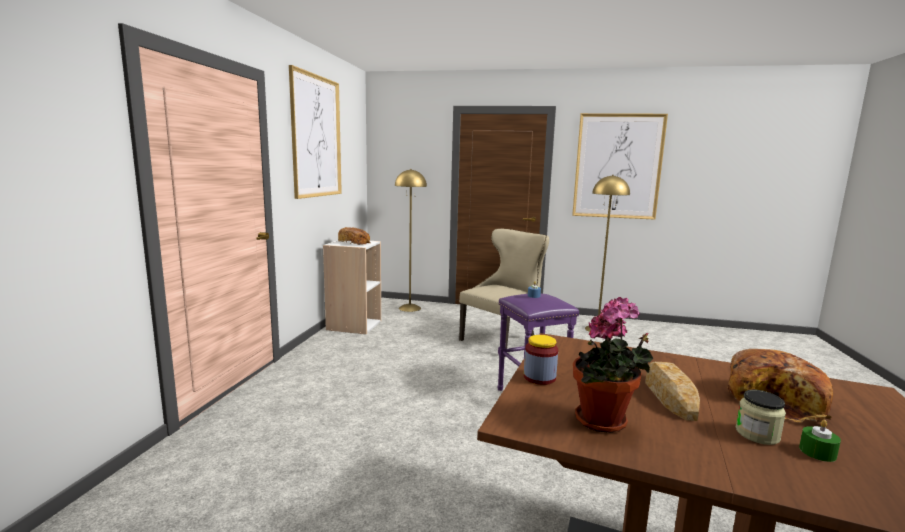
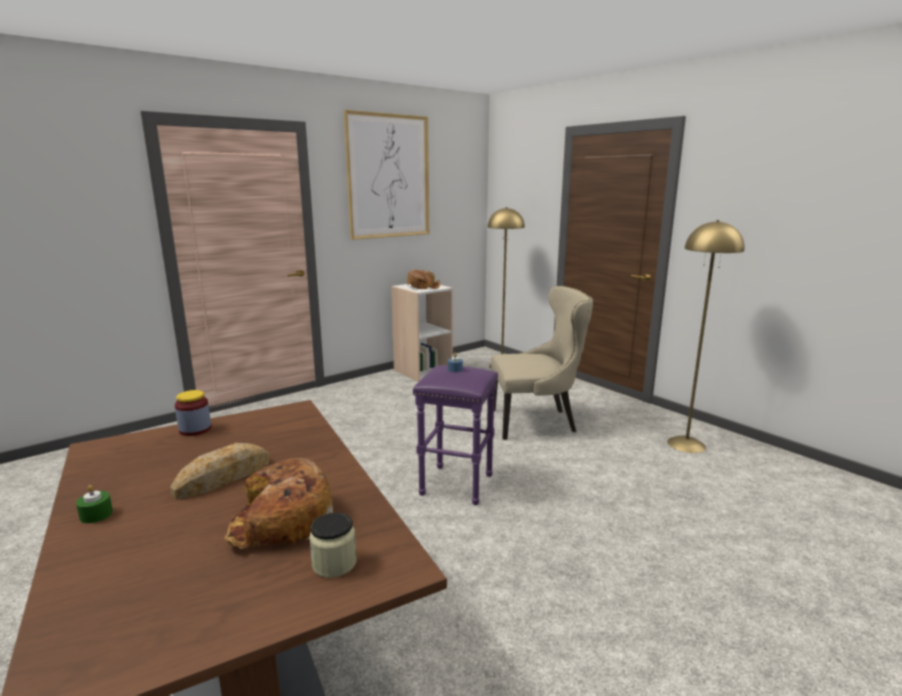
camera: 40 degrees right, 5 degrees up
(604, 423) = (128, 471): potted plant -> none
(617, 166) = (769, 205): picture -> none
(757, 434) = (175, 528): jar -> jar (334, 563)
(817, 452) = (163, 560): green candle -> green candle (96, 515)

